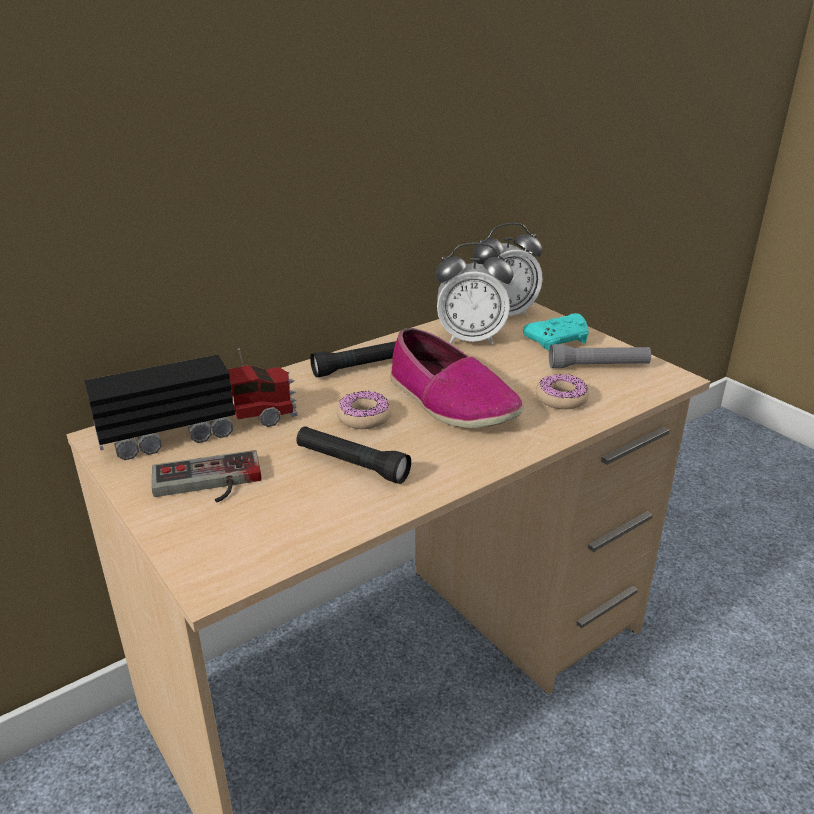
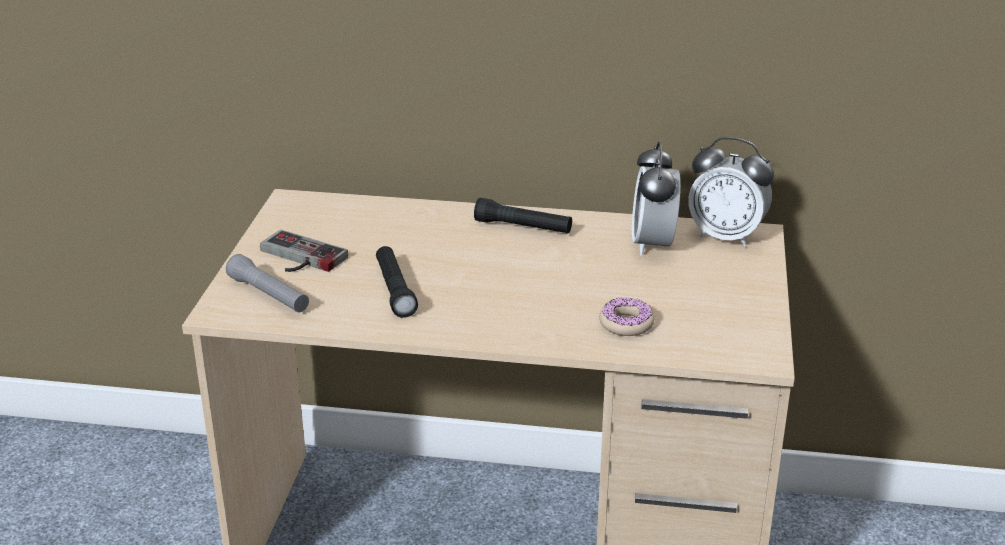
camera: 45 degrees right, 0 degrees up
(202, 428) = (349, 221): toy truck -> none
(364, 417) = (457, 264): donut -> none
(450, 401) = (537, 283): shoe -> none
(471, 339) = (653, 244): alarm clock -> alarm clock turned 45 degrees clockwise
(559, 341) = (726, 281): turquoise game controller -> none
(598, 366) = (714, 316): grey flashlight -> grey flashlight (269, 295)

